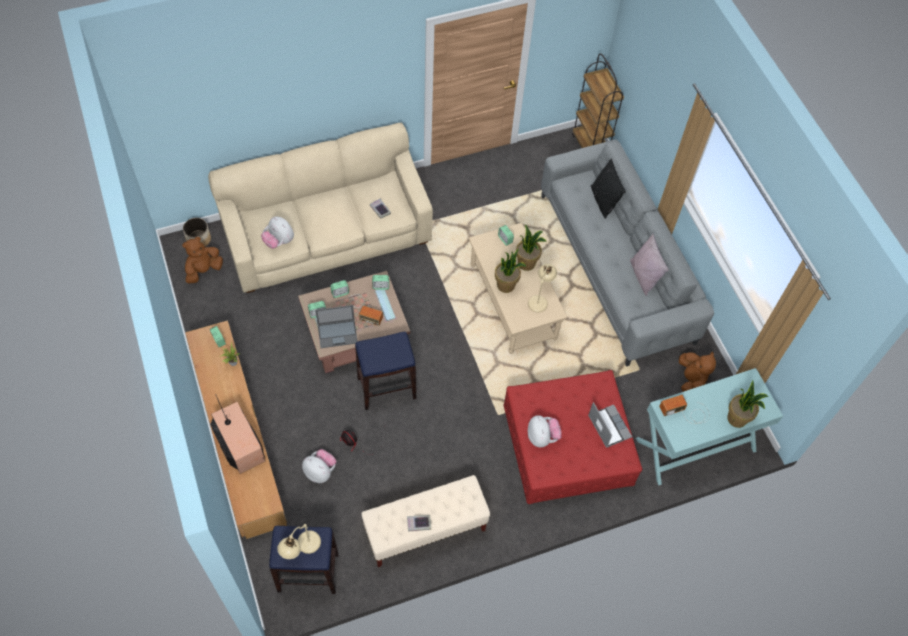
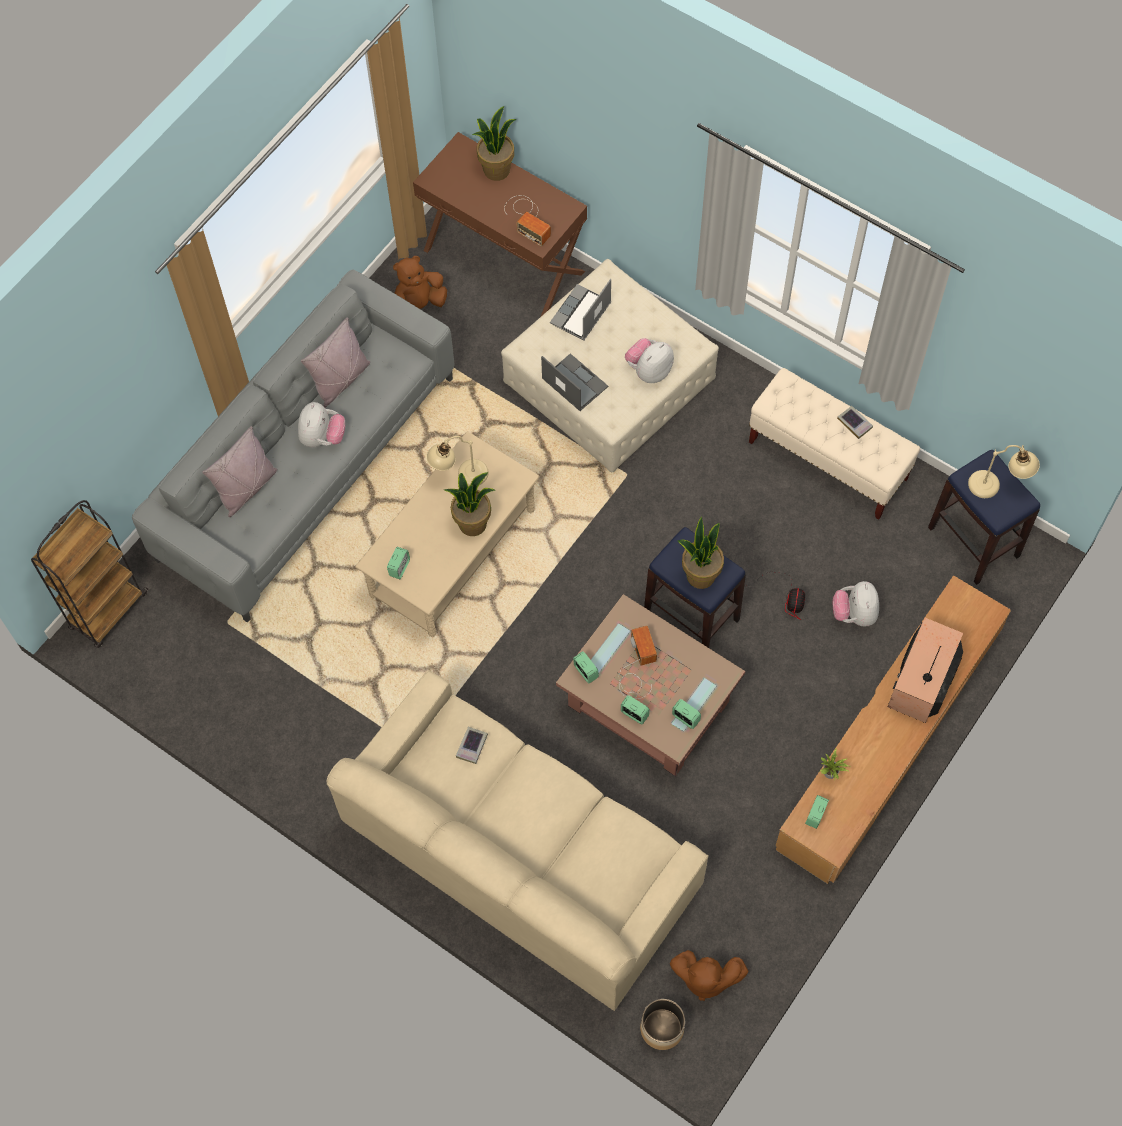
camera: 120 degrees left, 5 degrees up
(279, 241) = (623, 839): plush toy -> plush toy (322, 437)
(338, 333) = (694, 673): laptop -> laptop (574, 382)
(527, 263) = (418, 520): potted plant -> potted plant (700, 575)
(566, 445) = (609, 383): red ottoman -> beige ottoman
(603, 201) = (247, 488): black pillow -> purple pillow
(695, 445) = (504, 260): turquoise console table -> brown console table

